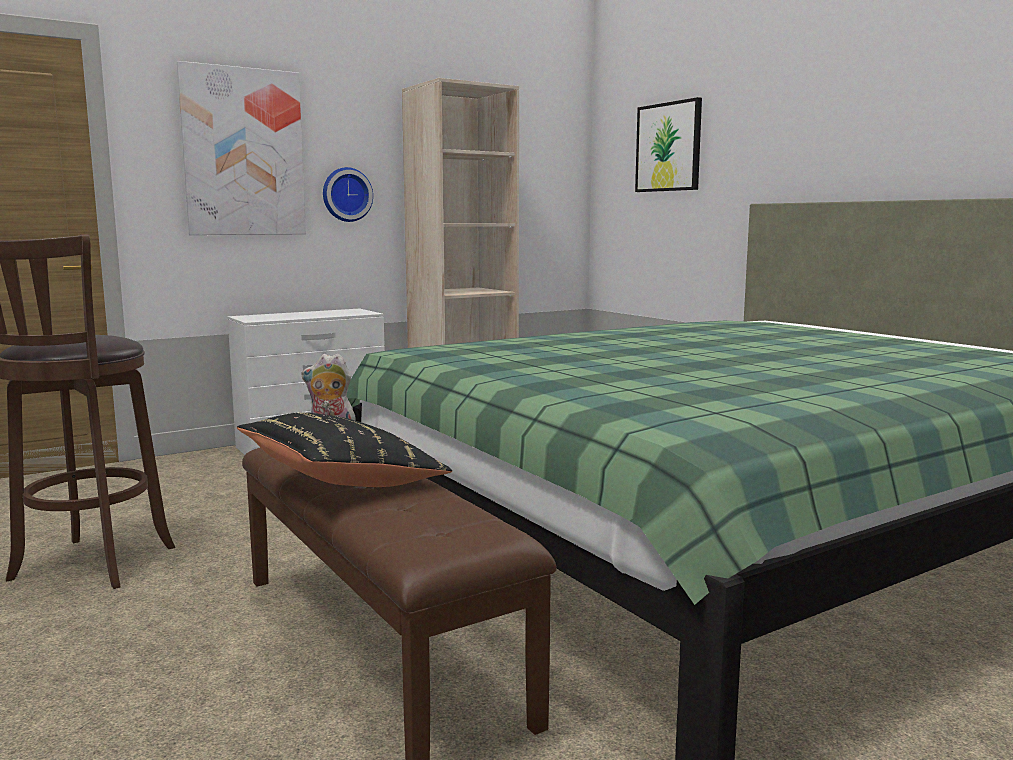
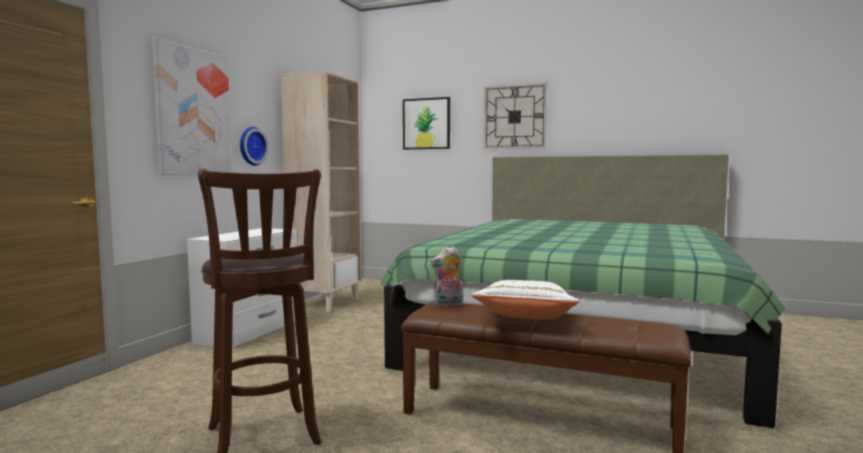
camera: 35 degrees left, 5 degrees down
(343, 482) = (526, 320): black pillow -> white pillow
(795, 127) = (514, 117): none -> wall clock

